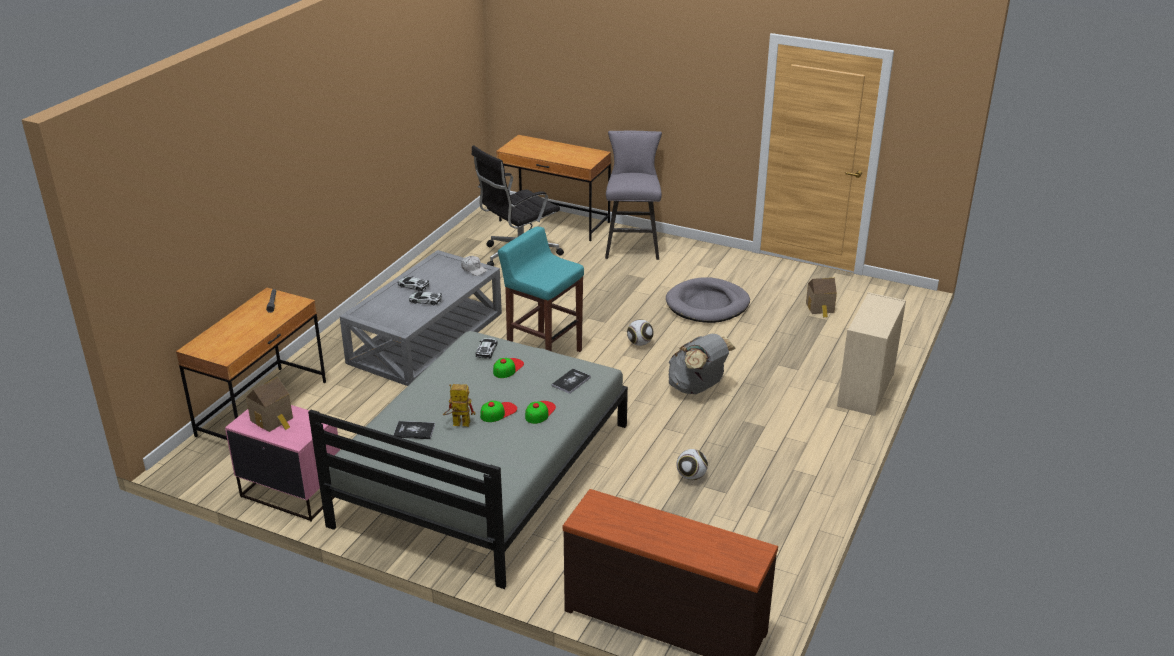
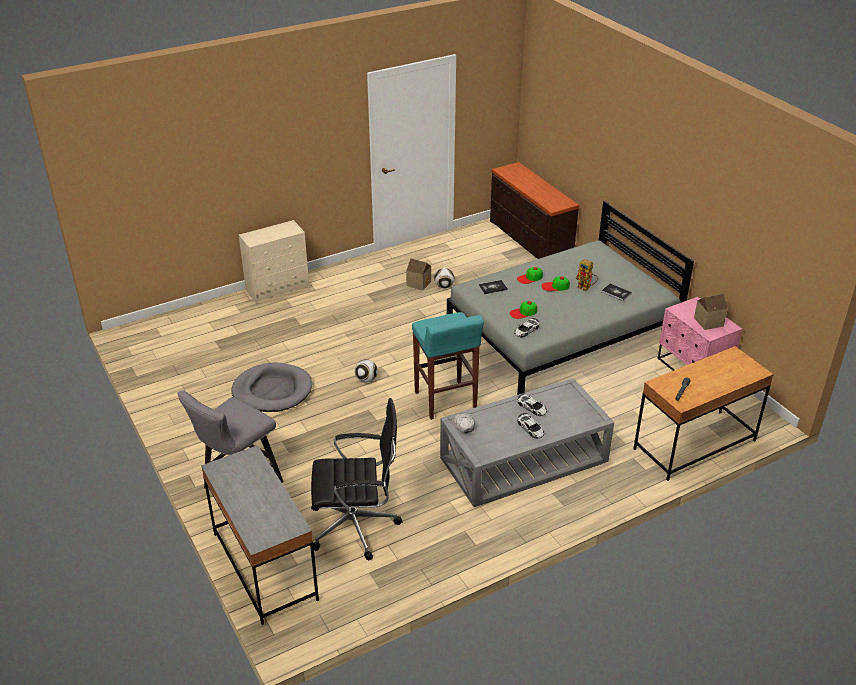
camera: 145 degrees left, 5 degrees up
(554, 222) = (264, 566): brown desk -> grey desk
(697, 388) = (372, 331): grey backpack -> none
(820, 308) = (203, 351): toy house -> toy house (419, 283)

